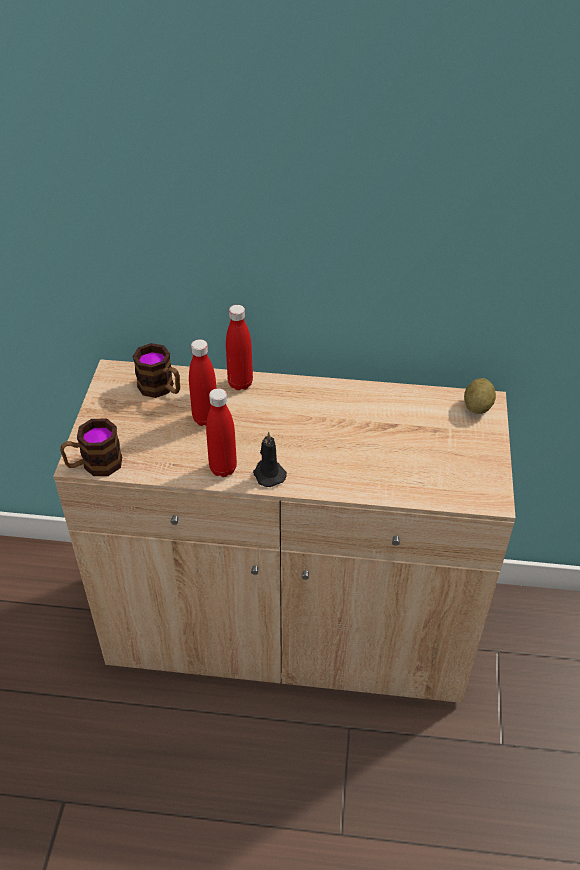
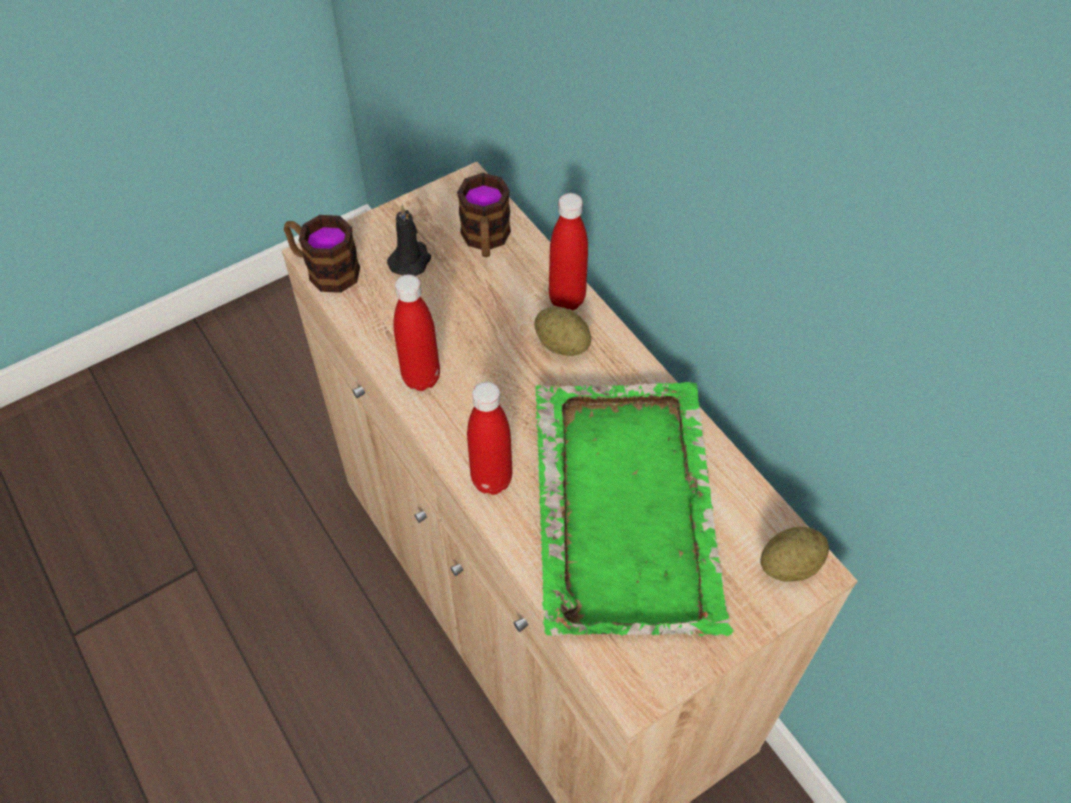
camera: 50 degrees right, 10 degrees up
(205, 419) = (480, 309): red bottle -> red bottle (491, 479)
(267, 403) = (562, 345): none -> potato
(268, 474) = (453, 424): black candle -> black candle (411, 260)
(389, 440) = (626, 505): none -> green tray

